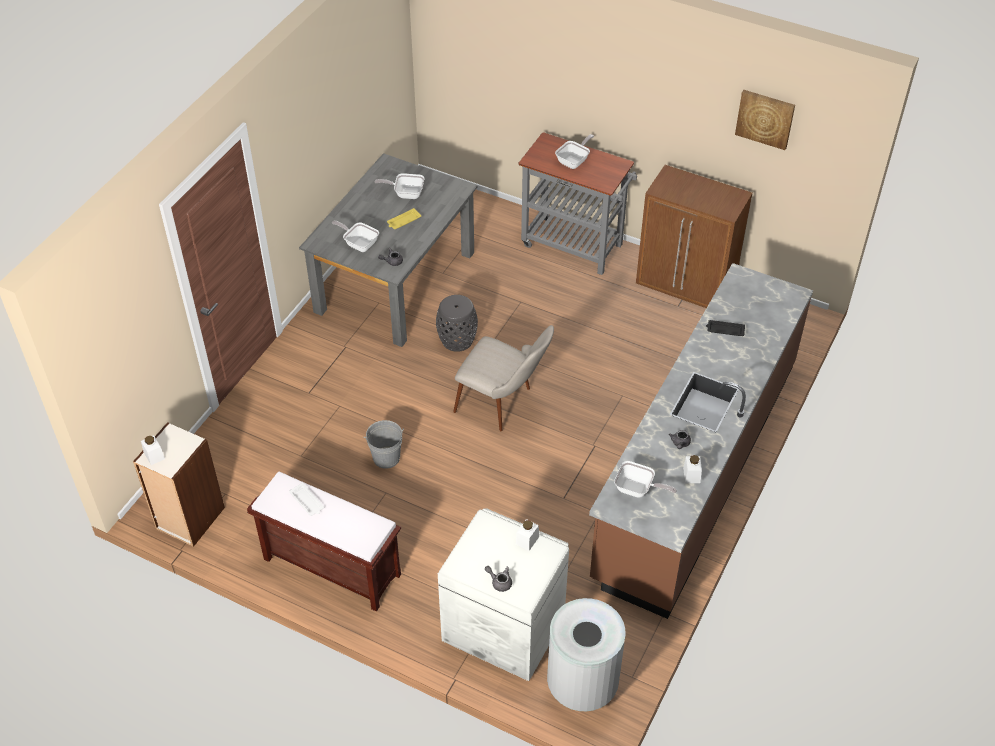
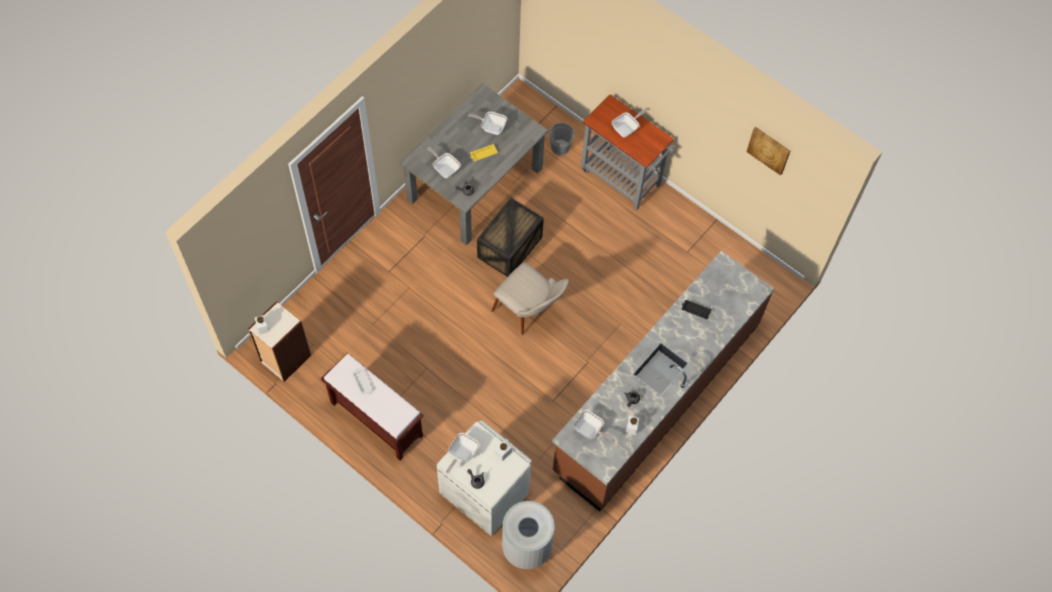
camera: 10 degrees right, 15 degrees up
(386, 457) = (433, 339): grey bucket -> grey bucket (560, 147)
(457, 340) = (509, 248): grey stool -> crate
(470, 553) = (462, 454): none -> frying pan
(686, 283) = (700, 232): brown cabinet -> none

